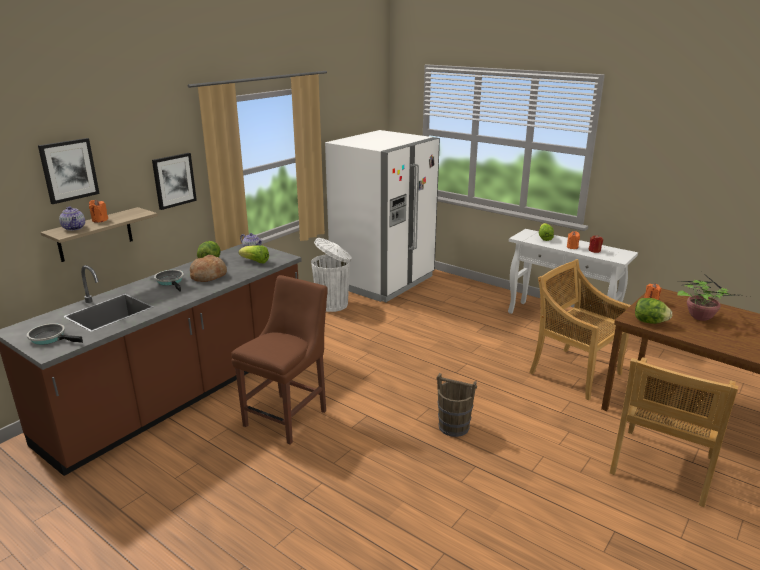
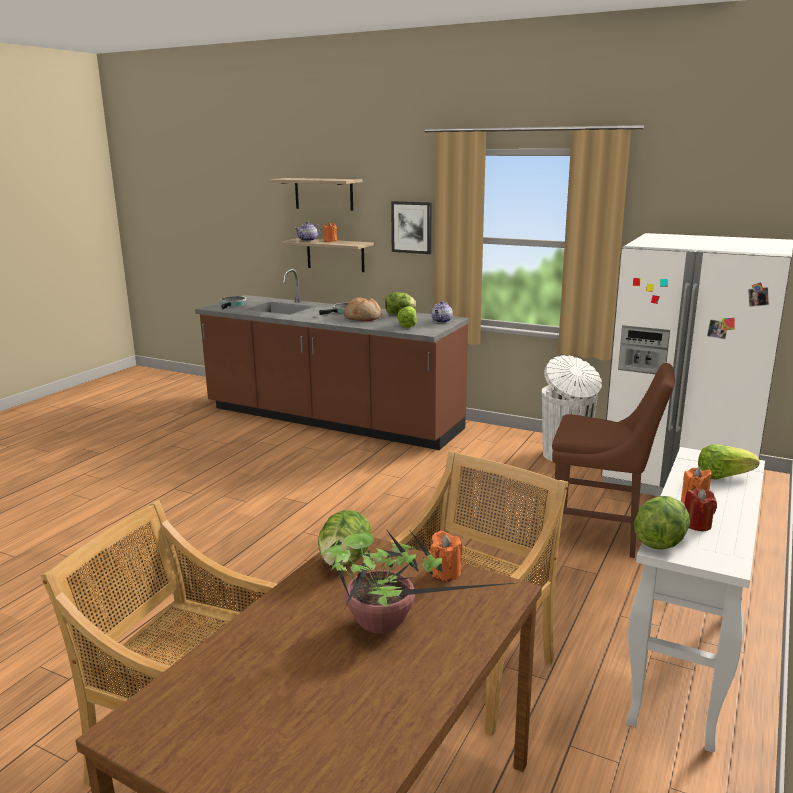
camera: 80 degrees right, 5 degrees down
(69, 170) = (323, 194): picture -> shelf
(288, 416) = (300, 466): brown chair -> brown chair (601, 534)
(454, 427) = (288, 557): brown bucket -> none
(613, 259) = (660, 542): none -> lettuce

